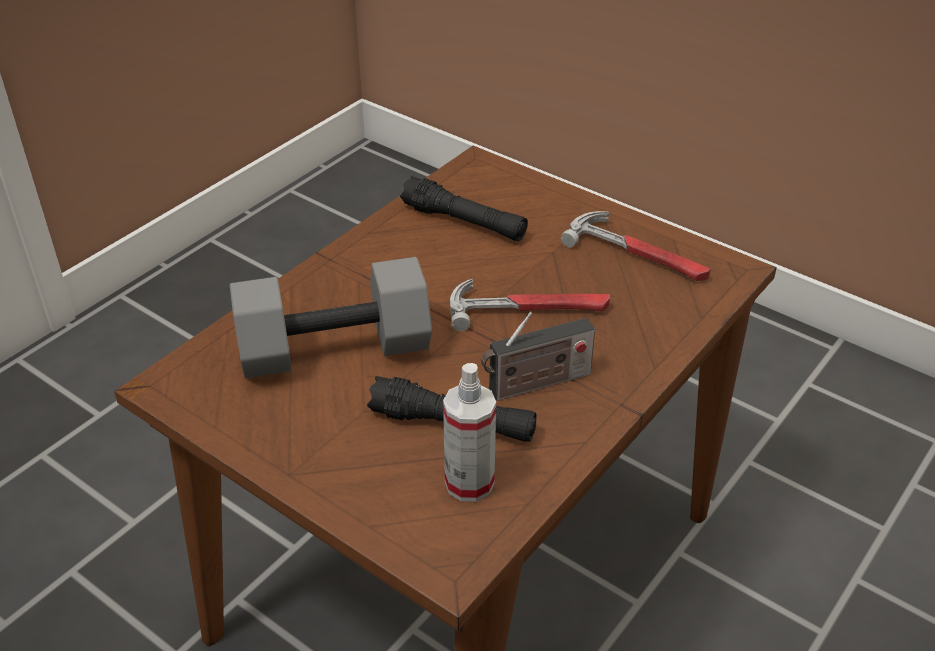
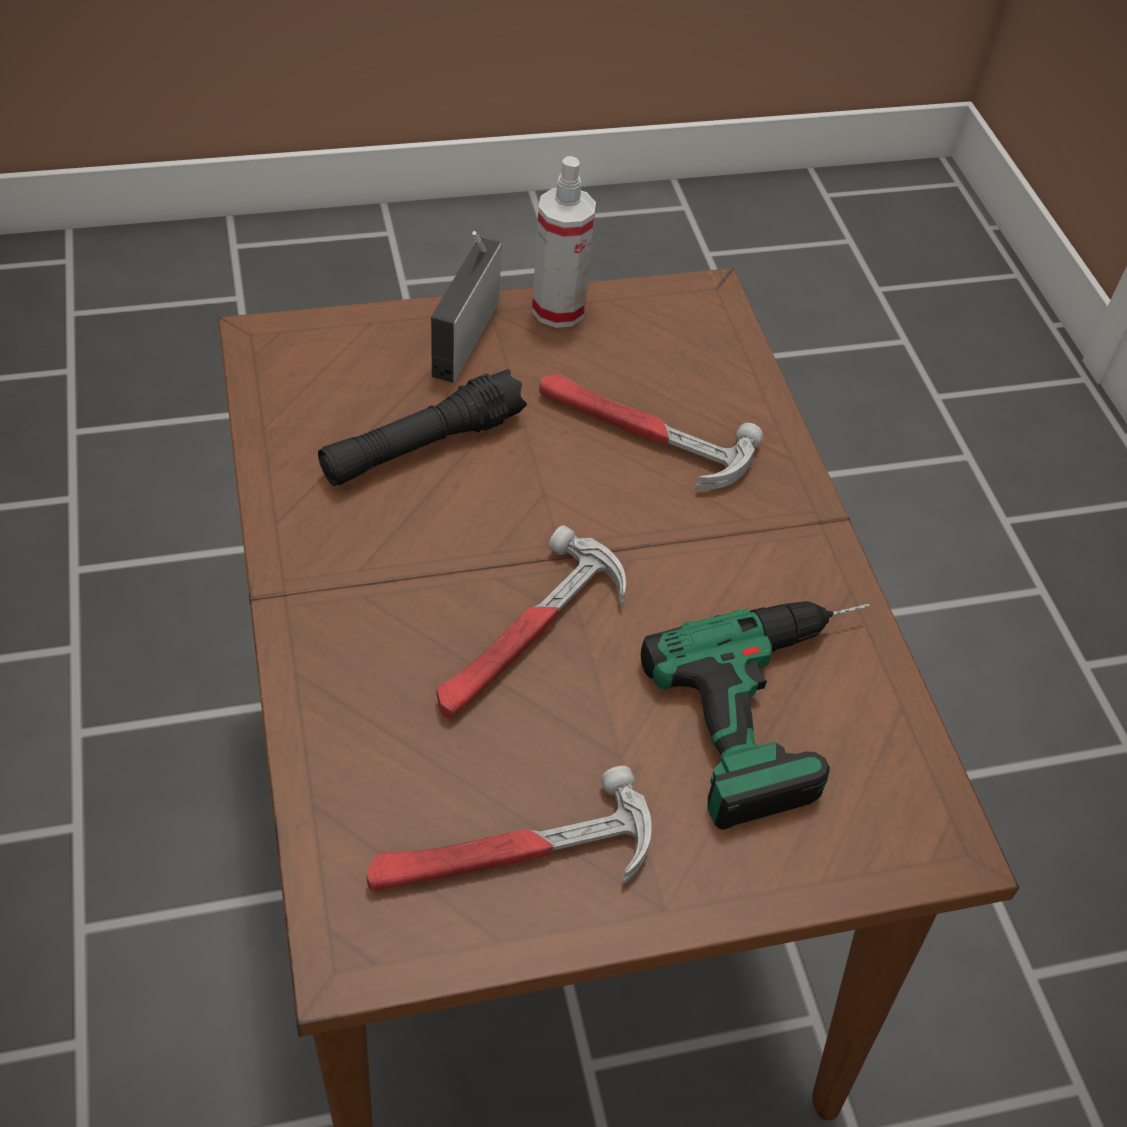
camera: 125 degrees right, 10 degrees up
(336, 346) = (640, 434): grey dumbbell -> hammer
(464, 222) = (786, 708): black flashlight -> power drill
(469, 483) = (335, 407): spray bottle -> spray bottle (558, 309)
(535, 384) = (398, 546): radio -> radio (466, 334)

